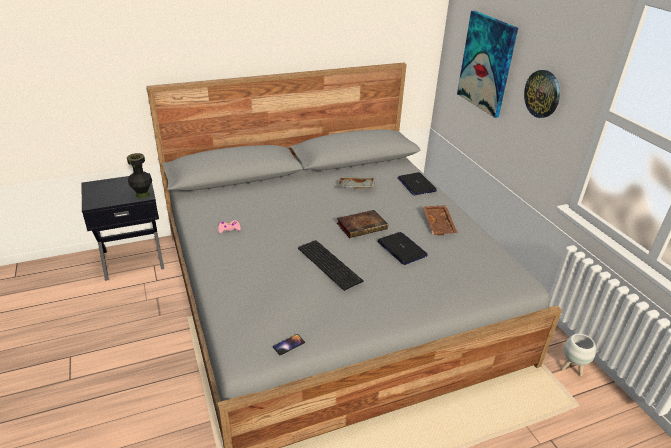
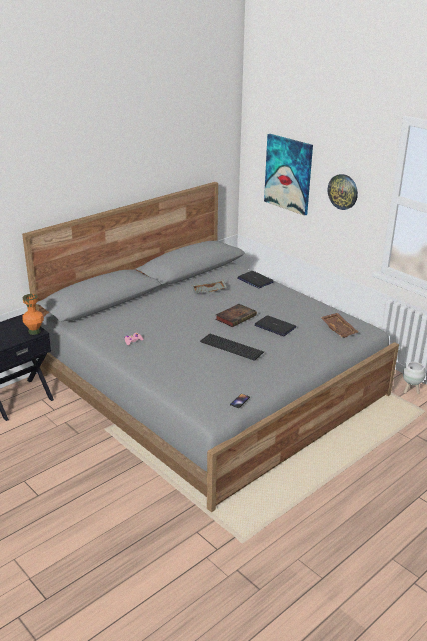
camera: 20 degrees left, 5 degrees down
(142, 194) = (34, 331): black vase -> orange vase
(439, 224) = (291, 305): brown tray -> brown tray (339, 329)

